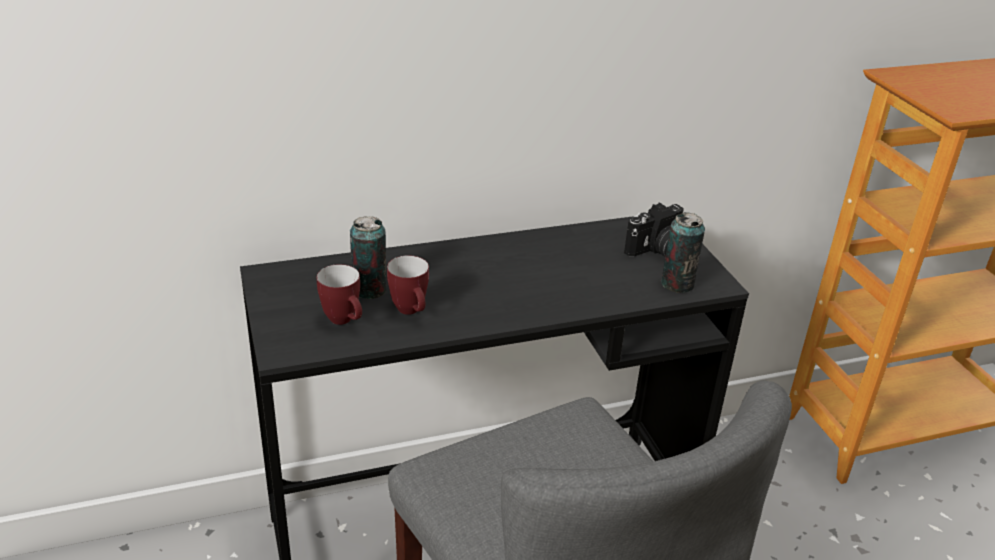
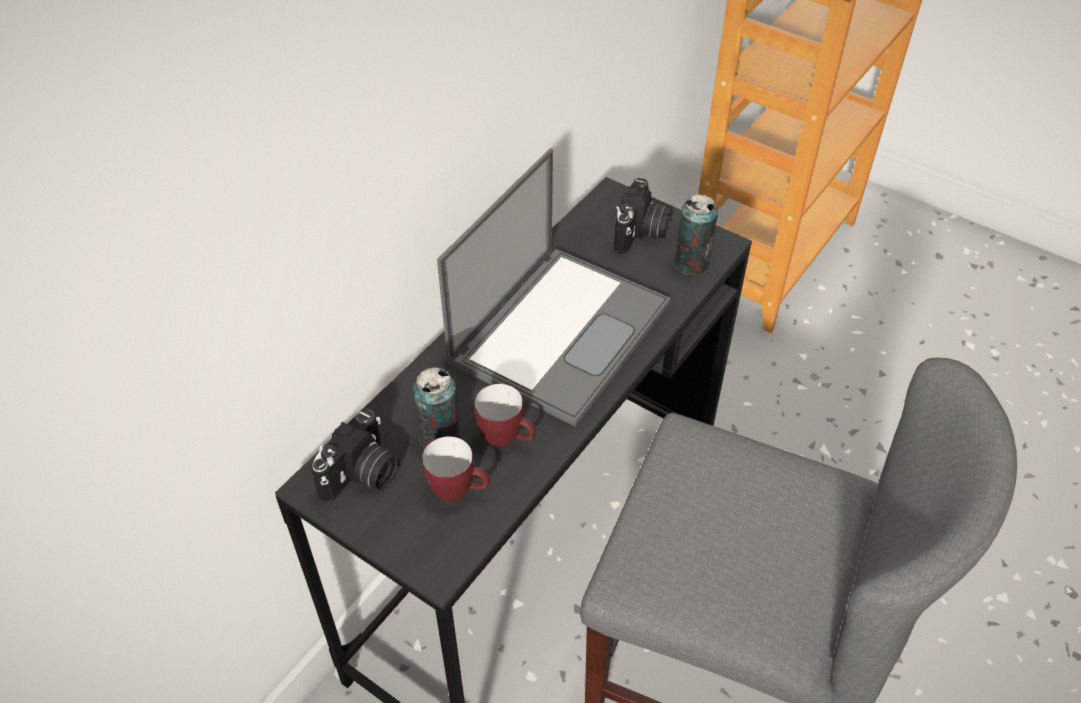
camera: 35 degrees left, 15 degrees up
(299, 283) = (363, 475): none -> camera
(526, 275) = (561, 330): none -> laptop

